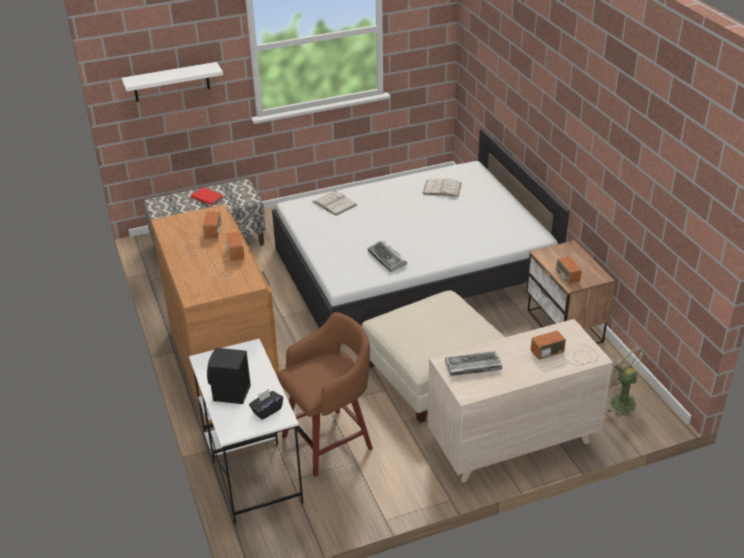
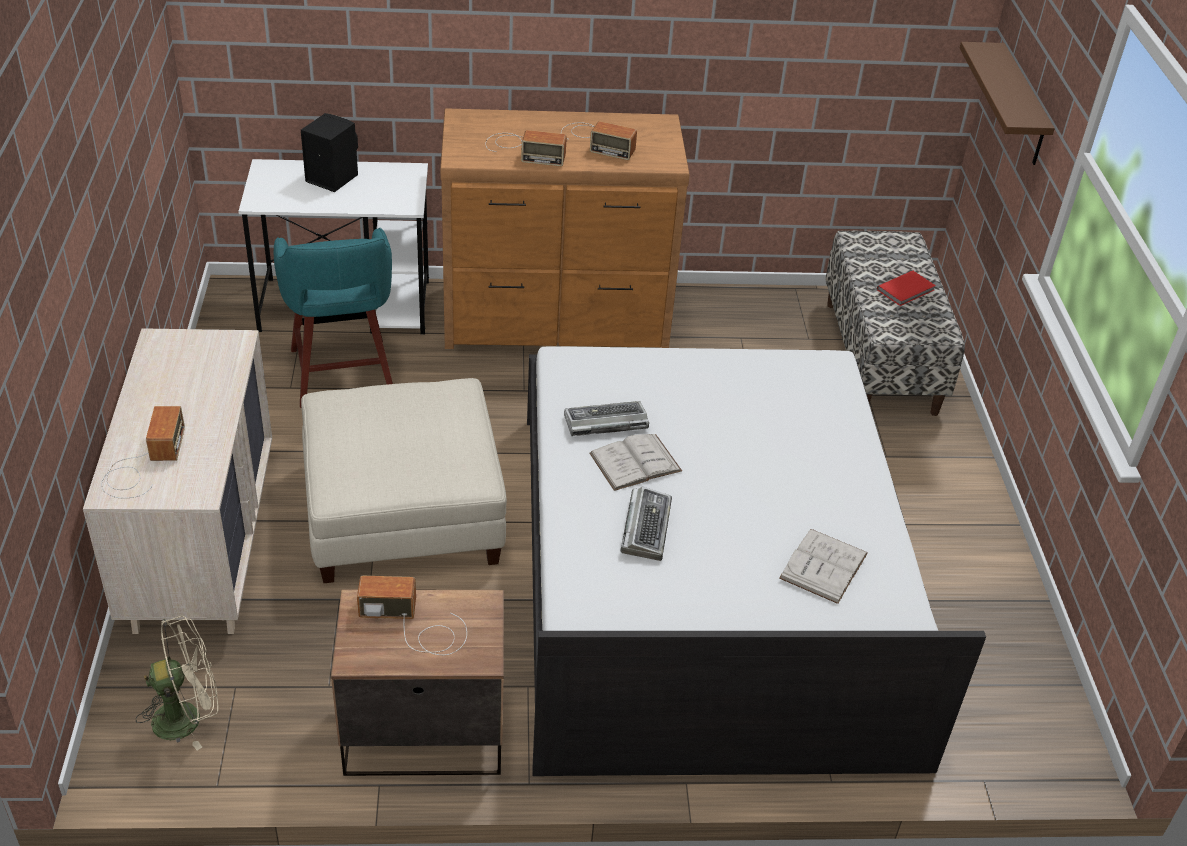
camera: 105 degrees right, 5 degrees up
(171, 82) = (1022, 106): white shelf -> brown shelf
(267, 410) = (279, 195): black tissue box -> none
(330, 441) = (342, 375): brown stool -> turquoise stool
(334, 203) = (819, 409): white book -> white book (635, 462)
(472, 367) = (204, 361): keyboard -> keyboard (646, 527)

